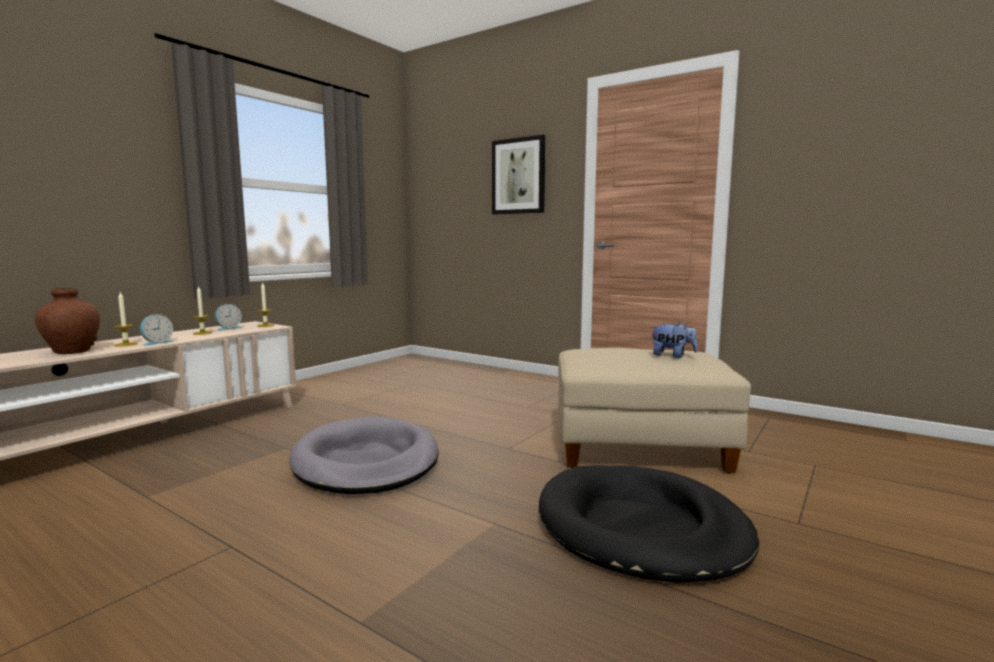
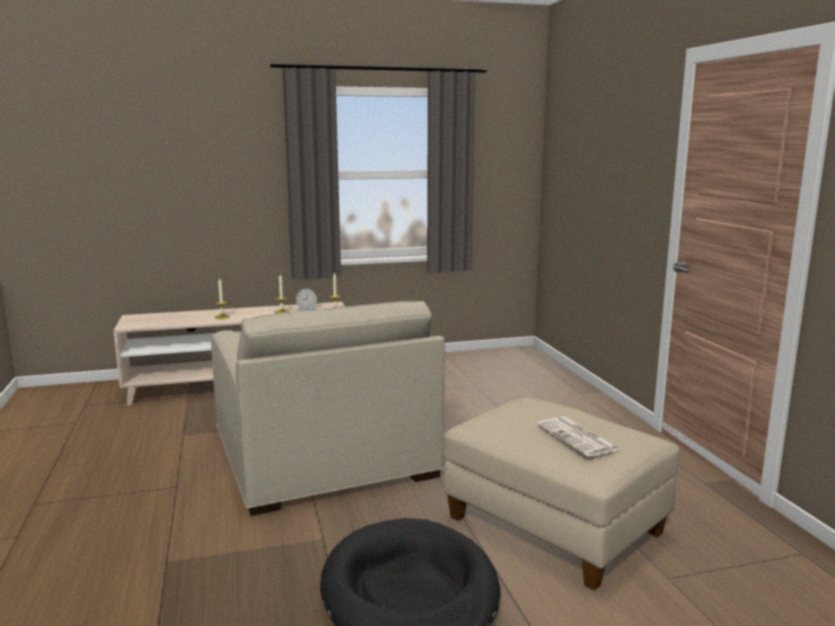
camera: 40 degrees right, 5 degrees up
(72, 351) = (187, 319): brown vase -> none
(156, 343) = (239, 318): alarm clock -> none
(366, 462) = (323, 454): grey dog bed -> beige armchair
(518, 176) = (621, 164): picture -> none
(672, 356) = (578, 438): plush toy -> newspaper

